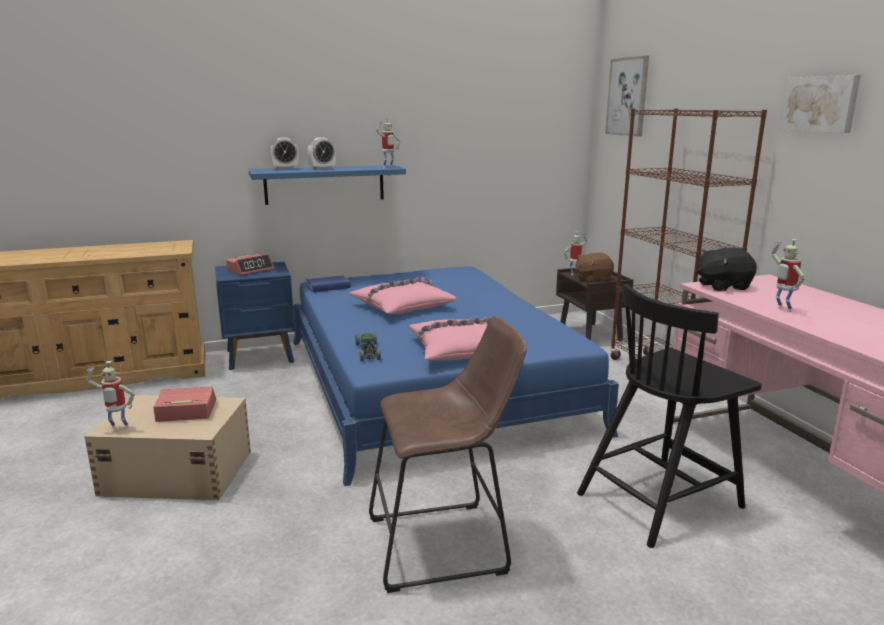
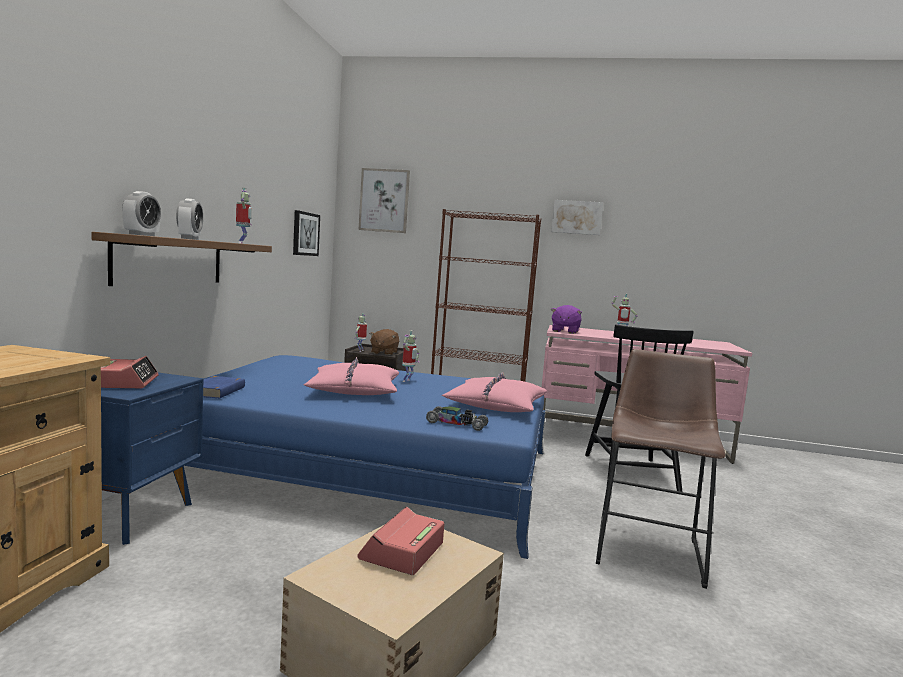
camera: 60 degrees left, 10 degrees down
(118, 428) = (402, 606): toy robot -> toy robot (407, 381)
(325, 184) = (170, 261): blue shelf -> brown shelf
(526, 145) = (305, 234): none -> picture
(722, 286) = (564, 331): black plush toy -> purple plush toy

